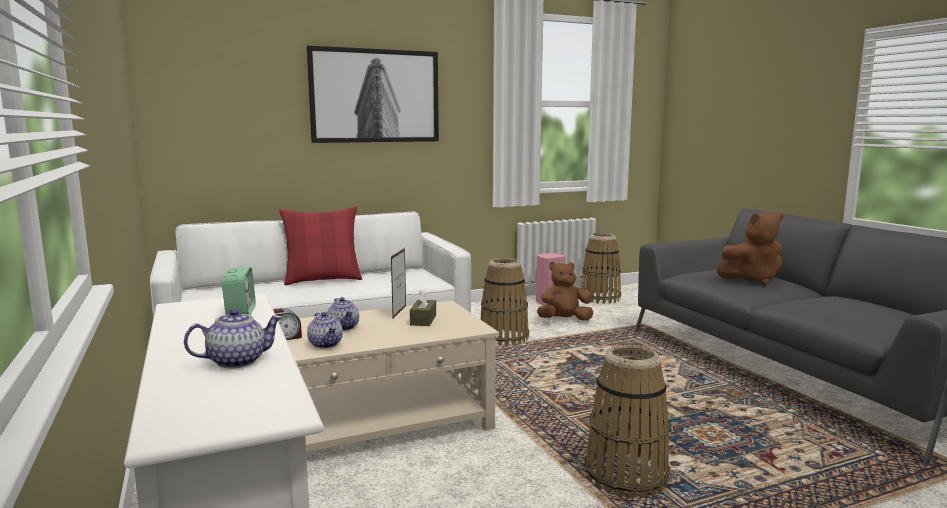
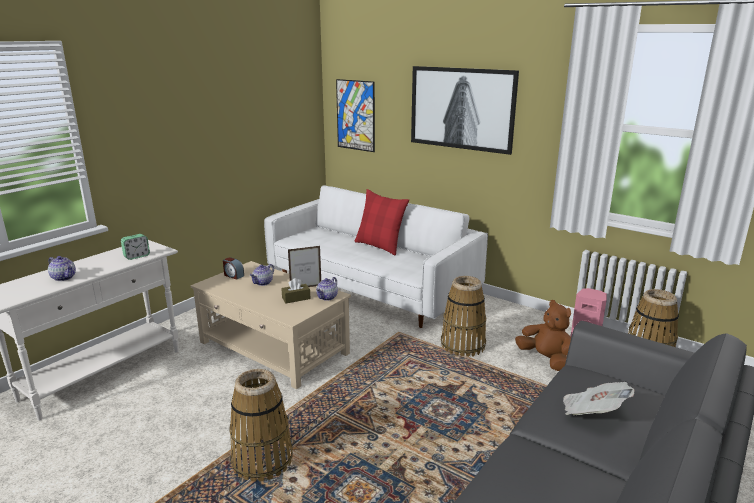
camera: 60 degrees right, 10 degrees up
(205, 117) = (355, 115): none -> picture
(326, 344) = (230, 288): teapot -> teapot (327, 297)
(751, 279) = (592, 412): brown plush toy -> newspaper

